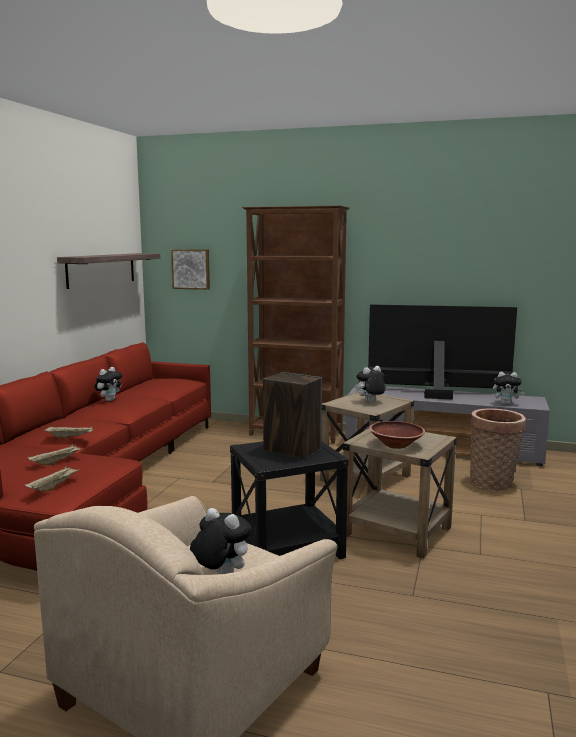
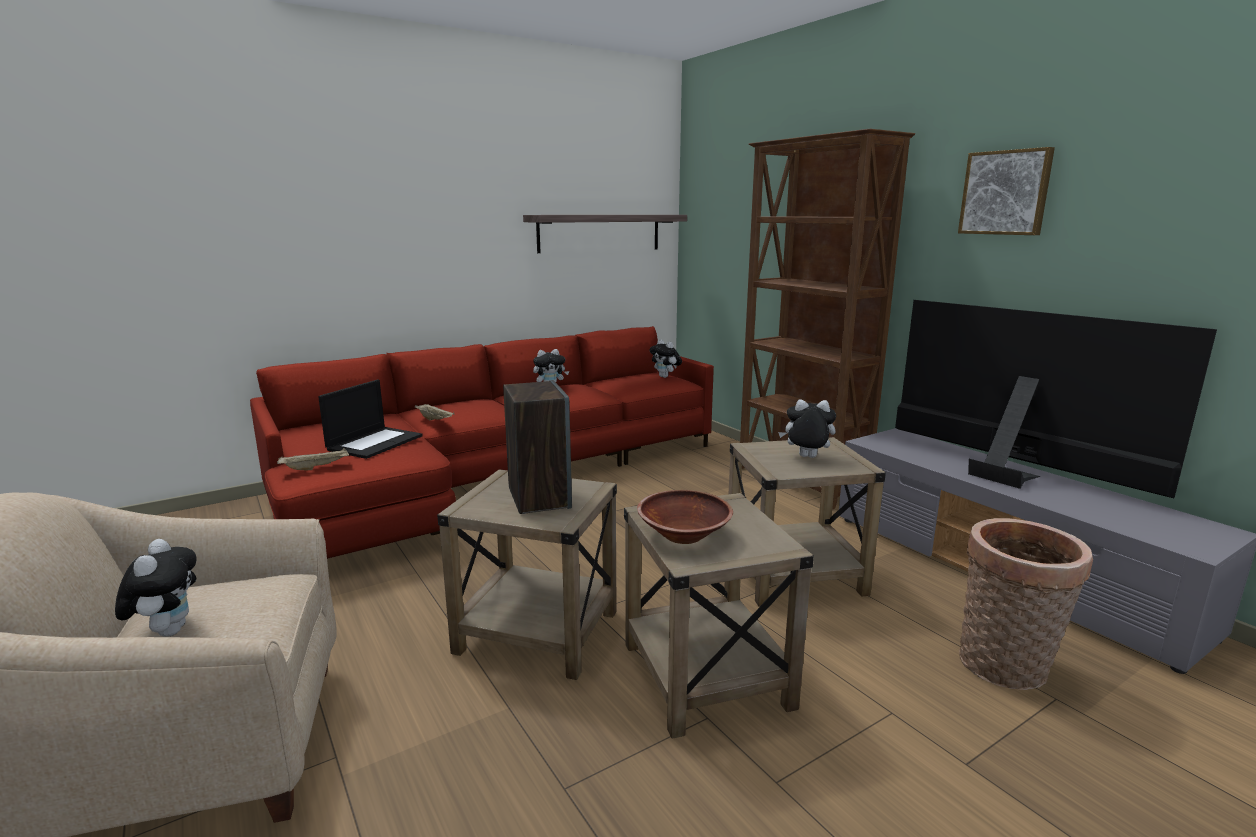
camera: 40 degrees right, 5 degrees up
(56, 462) = (375, 442): beige tray -> laptop
(191, 269) = (721, 236): picture -> picture (1006, 193)
(288, 549) = (539, 633): black side table -> beige side table
(506, 404) = (1125, 525): plush toy -> plush toy (665, 377)

